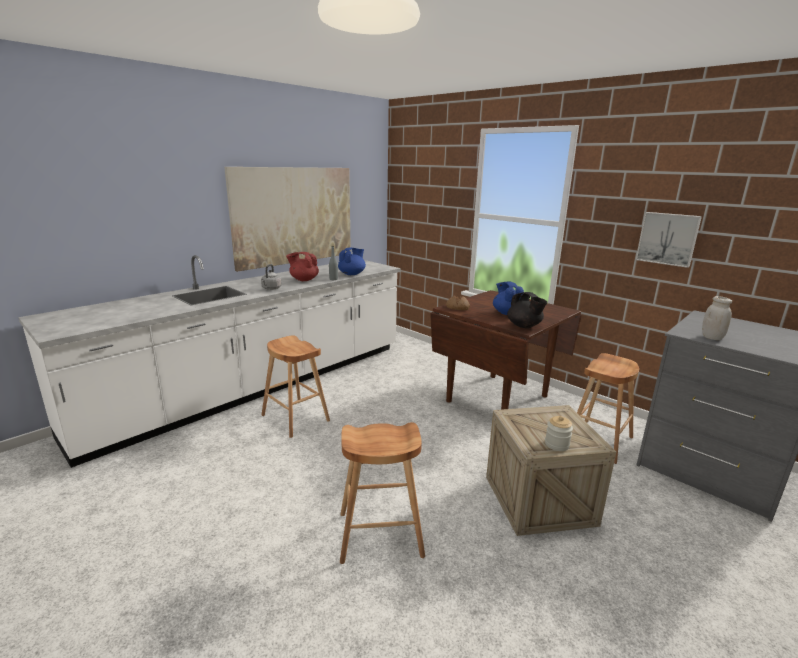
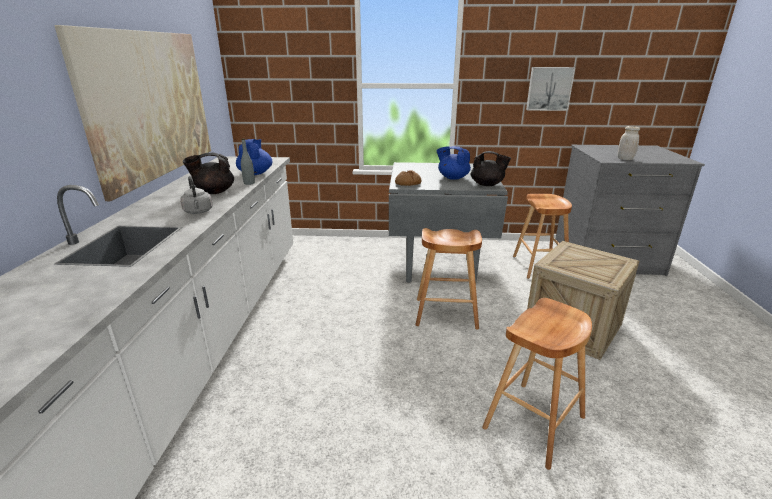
camera: 40 degrees left, 5 degrees up
(295, 418) = (296, 365): brown stool -> brown stool (446, 313)
(304, 280) = (214, 192): red teapot -> black teapot
(498, 399) = (439, 263): brown dining table -> grey dining table
(557, 444) = (611, 271): jar -> none

